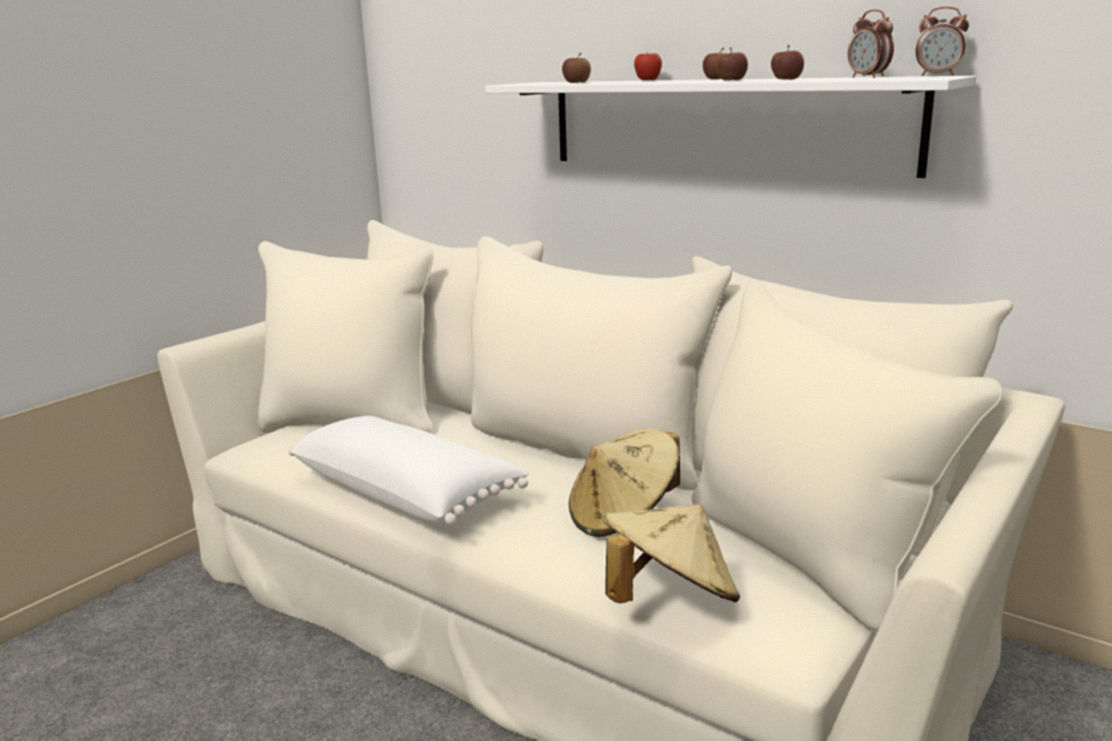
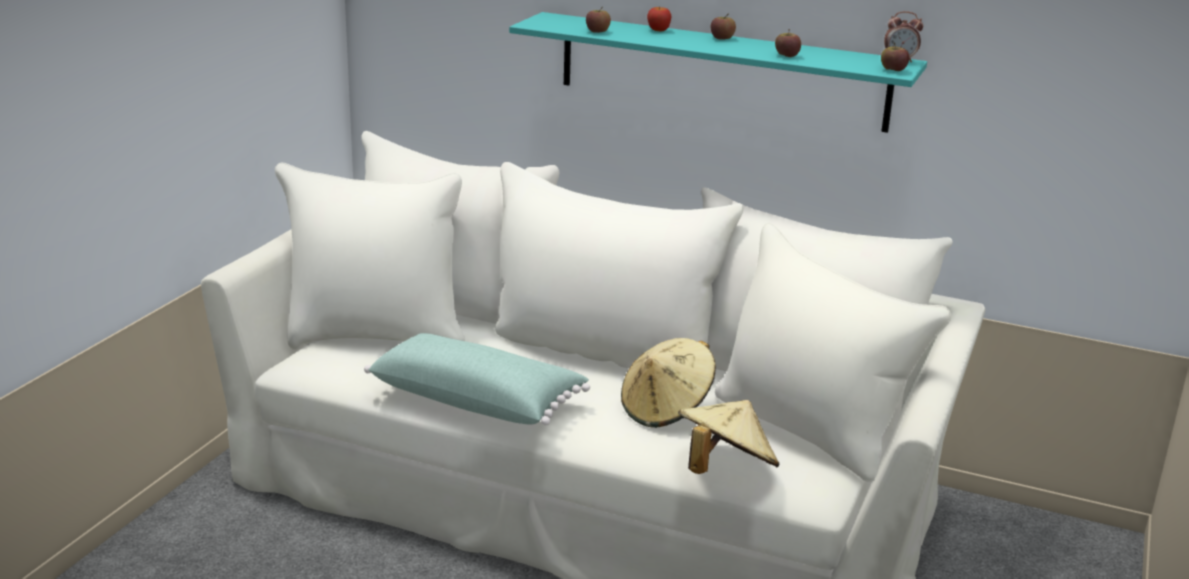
camera: 15 degrees left, 5 degrees up
(407, 492) = (477, 400): white pillow -> green pillow
(722, 124) = (721, 71): white shelf -> turquoise shelf
(731, 80) = (740, 49): apple -> apple (893, 70)
(868, 77) = (850, 60): alarm clock -> none

